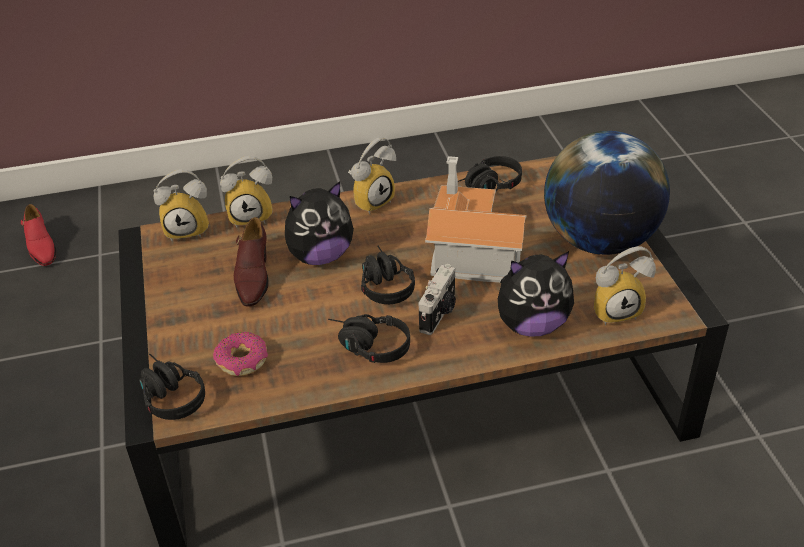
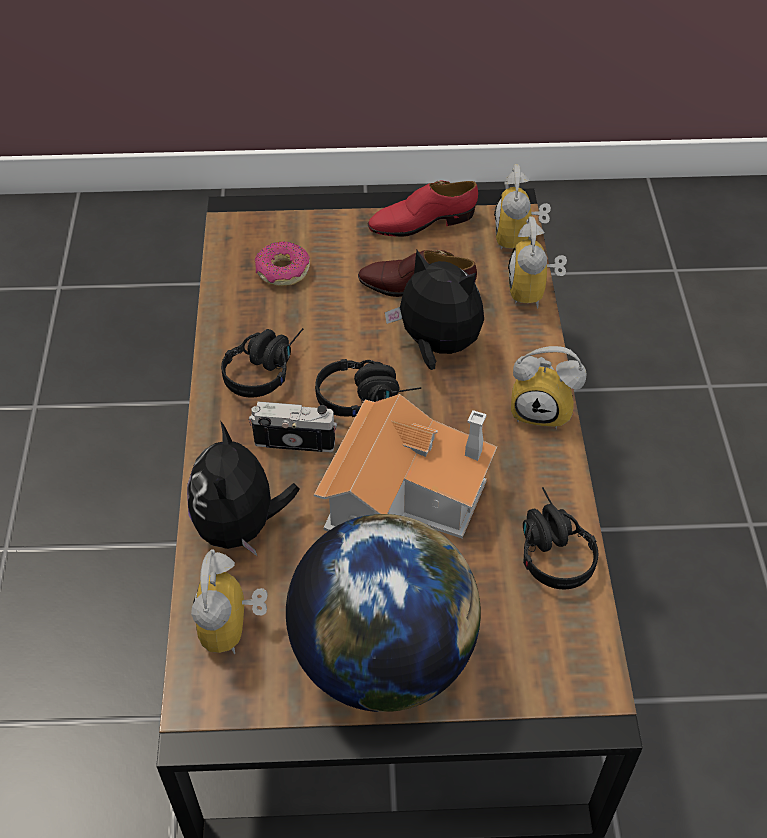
camera: 100 degrees right, 10 degrees up
(41, 246) = (695, 222): red shoe -> red shoe (421, 222)
(167, 395) = (258, 220): black headphones -> none
(320, 256) = (437, 346): plush toy -> plush toy turned 135 degrees clockwise
(371, 200) = (543, 409): alarm clock -> alarm clock turned 45 degrees counterclockwise
(439, 313) = (295, 440): camera -> camera turned 150 degrees clockwise

